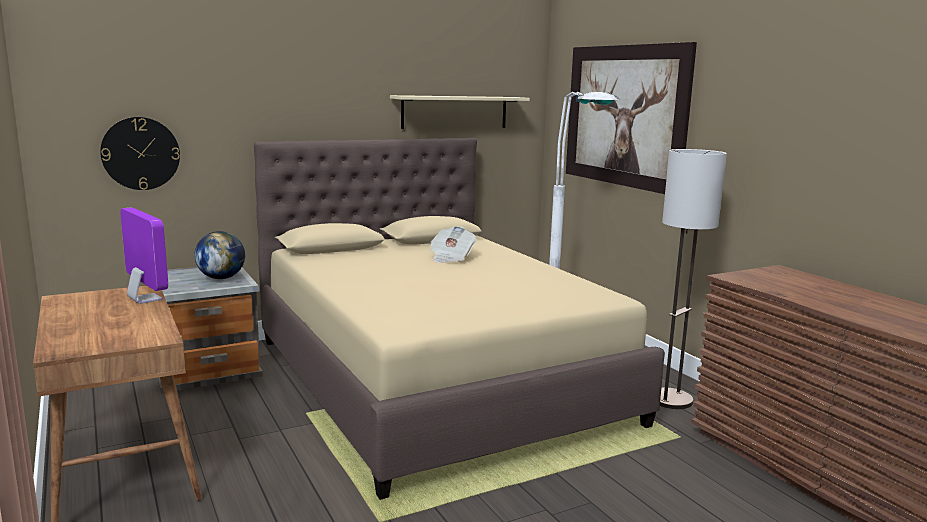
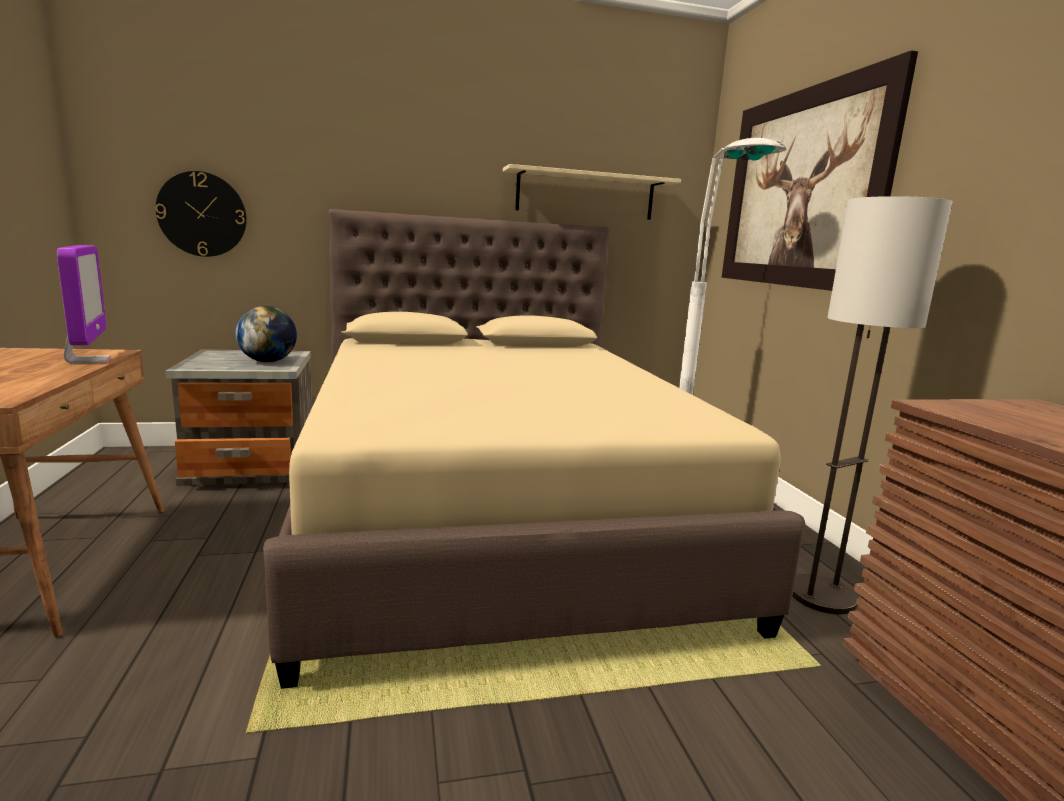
camera: 15 degrees right, 0 degrees up
(451, 258) = (536, 361): newspaper -> none

